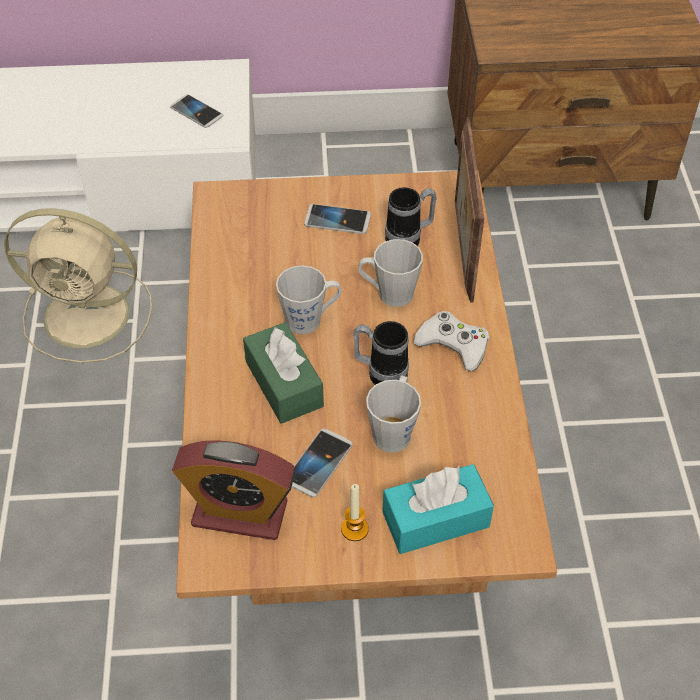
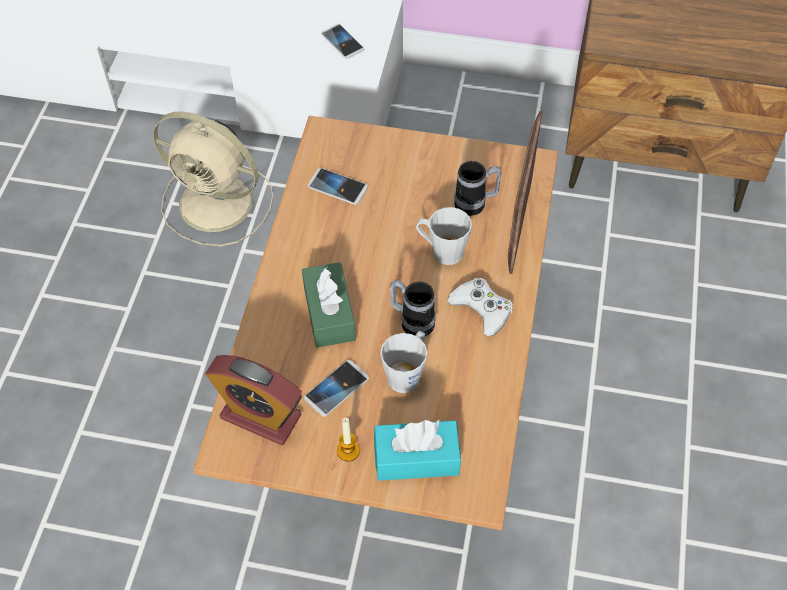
camera: 15 degrees right, 5 degrees up
(310, 319) = (368, 260): grey mug -> none
(337, 220) = (419, 175): phone -> phone (337, 187)

